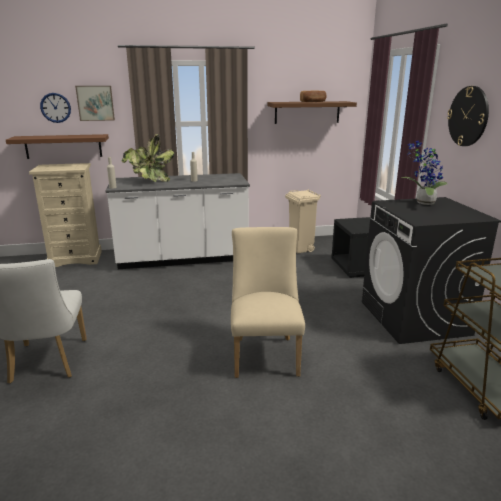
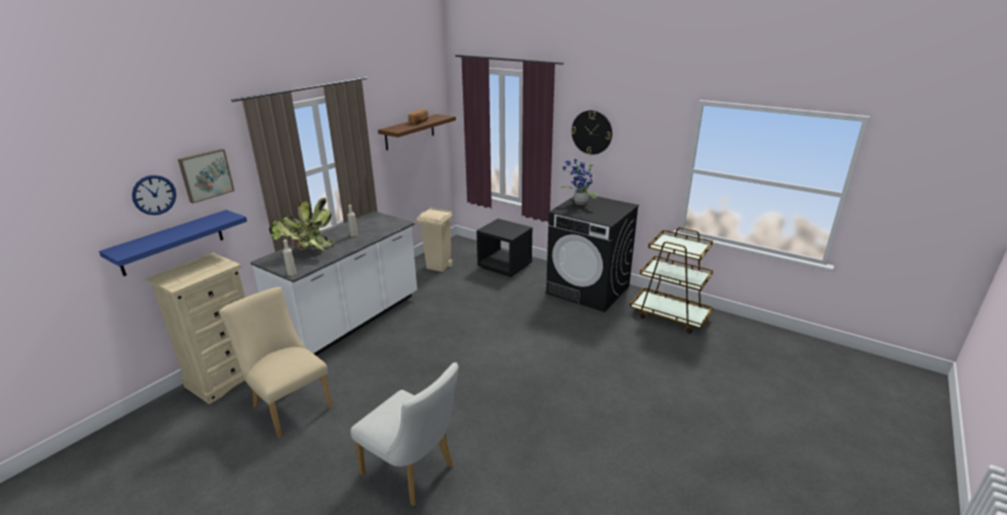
camera: 45 degrees left, 5 degrees up
(63, 146) = (172, 242): brown shelf -> blue shelf
(265, 353) = (547, 362): beige chair -> beige chair (289, 405)

